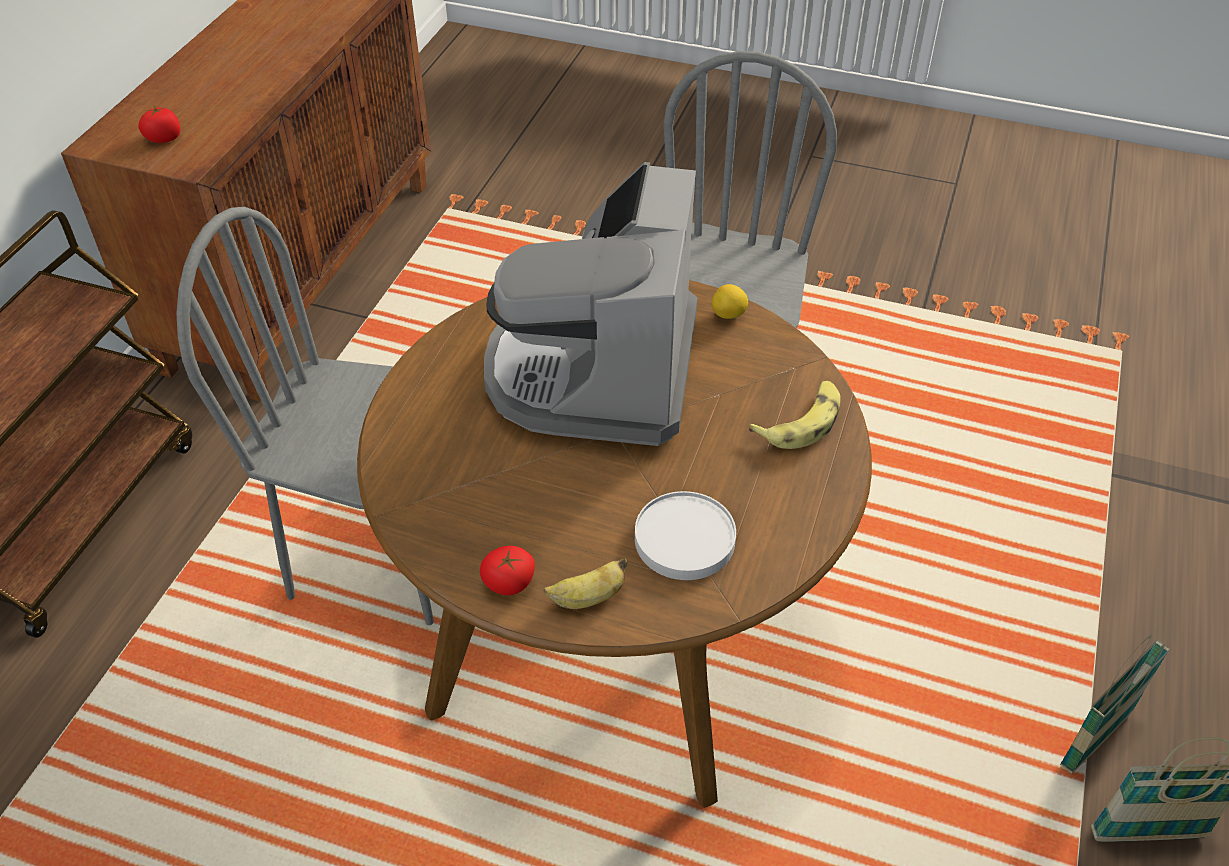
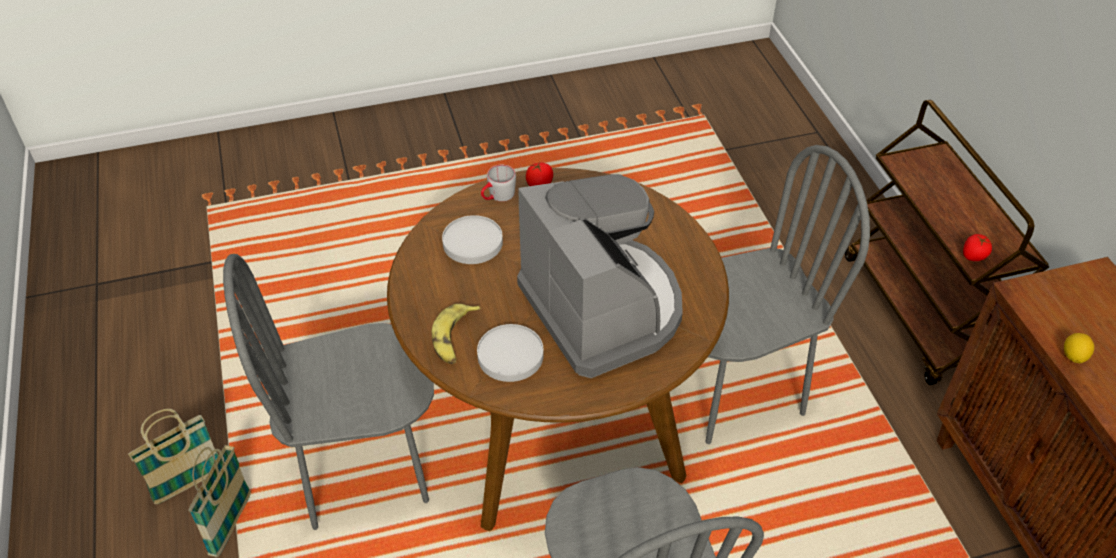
camera: 145 degrees right, 0 degrees up
(164, 138) = (1073, 303): tomato -> tomato (973, 256)
(587, 598) = (497, 196): banana -> grey mug
(728, 315) = (556, 393): lemon -> lemon (1073, 356)
(749, 373) = (510, 355): none -> white plate
(893, 714) = (364, 471): none -> grey chair

